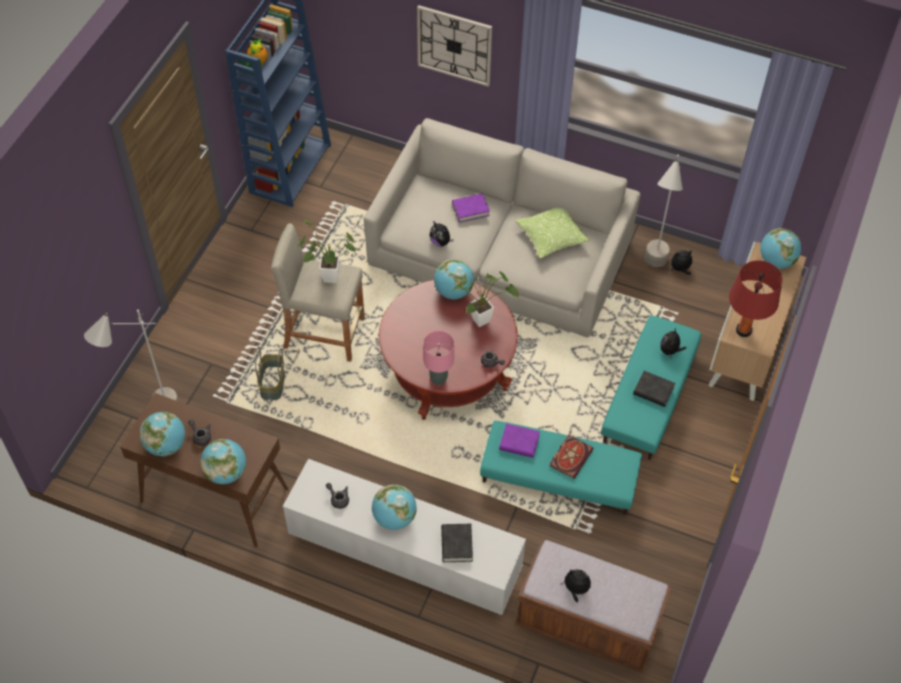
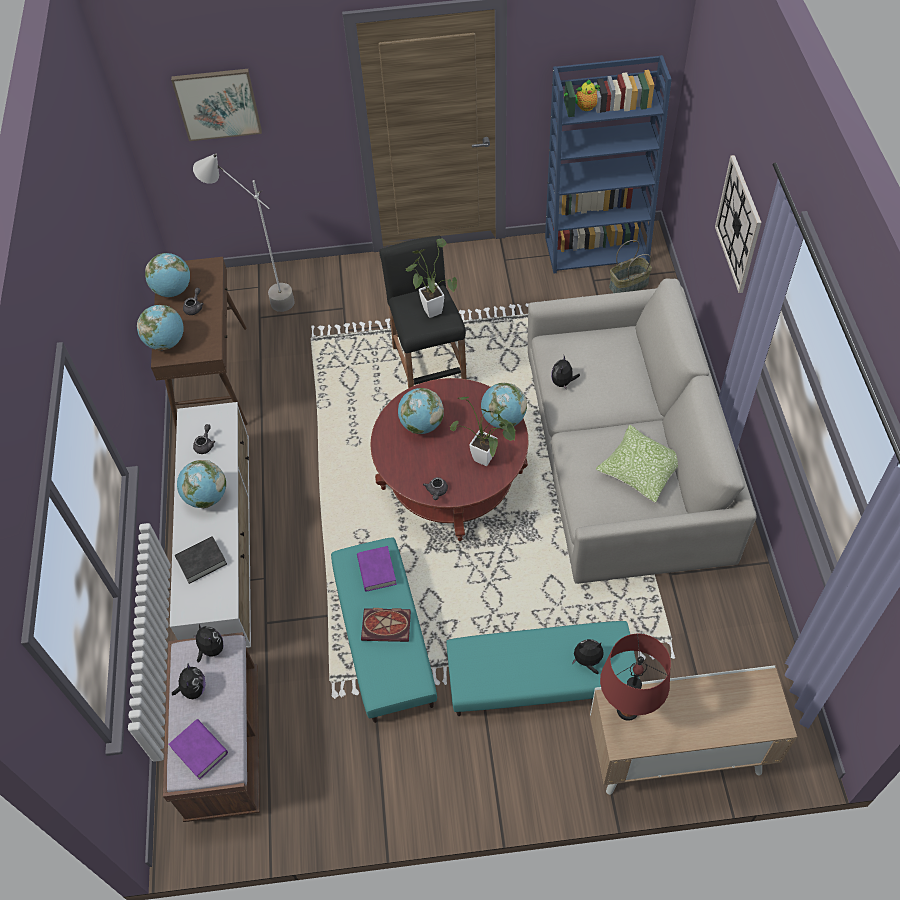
camera: 65 degrees right, 0 degrees up
(56, 281) = (217, 104): none -> picture
(273, 384) = (350, 359): basket -> basket (628, 286)
(324, 333) = (429, 366): beige stool -> black stool
(438, 379) = (389, 458): pink table lamp -> none
(470, 210) = (620, 385): purple book -> purple book (199, 750)
(652, 272) = (711, 607): grey floor lamp -> none
(653, 391) = (521, 668): black book -> none
(680, 269) = (738, 633): plush toy -> plush toy (211, 649)
(776, 261) = (762, 703): globe -> globe (421, 424)

